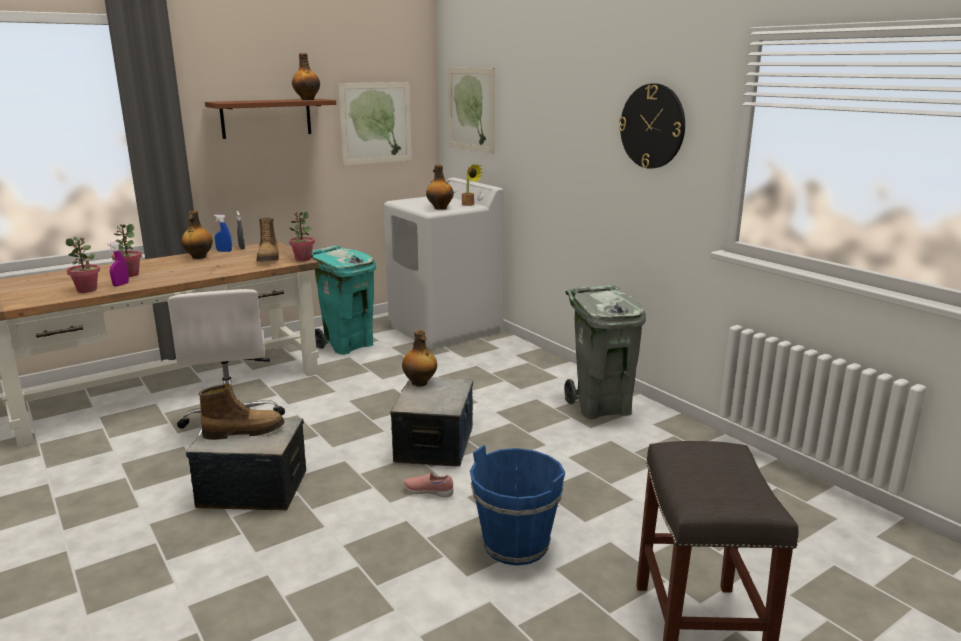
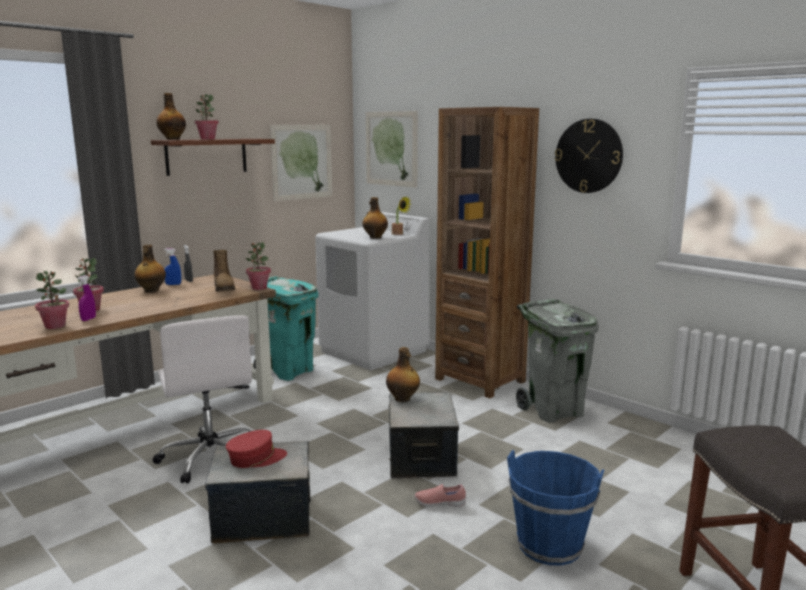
camera: 10 degrees left, 5 degrees down
(244, 432) = (256, 458): boot -> red cap
(263, 100) = (207, 139): none -> potted plant
(307, 99) = (247, 138): bottle -> bottle (172, 139)
(540, 368) = (480, 380): none -> brown bookcase

